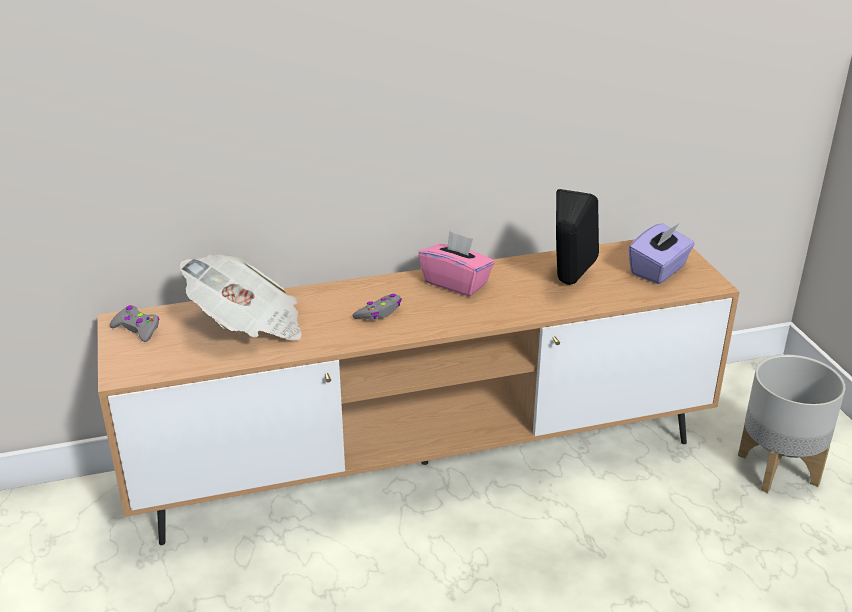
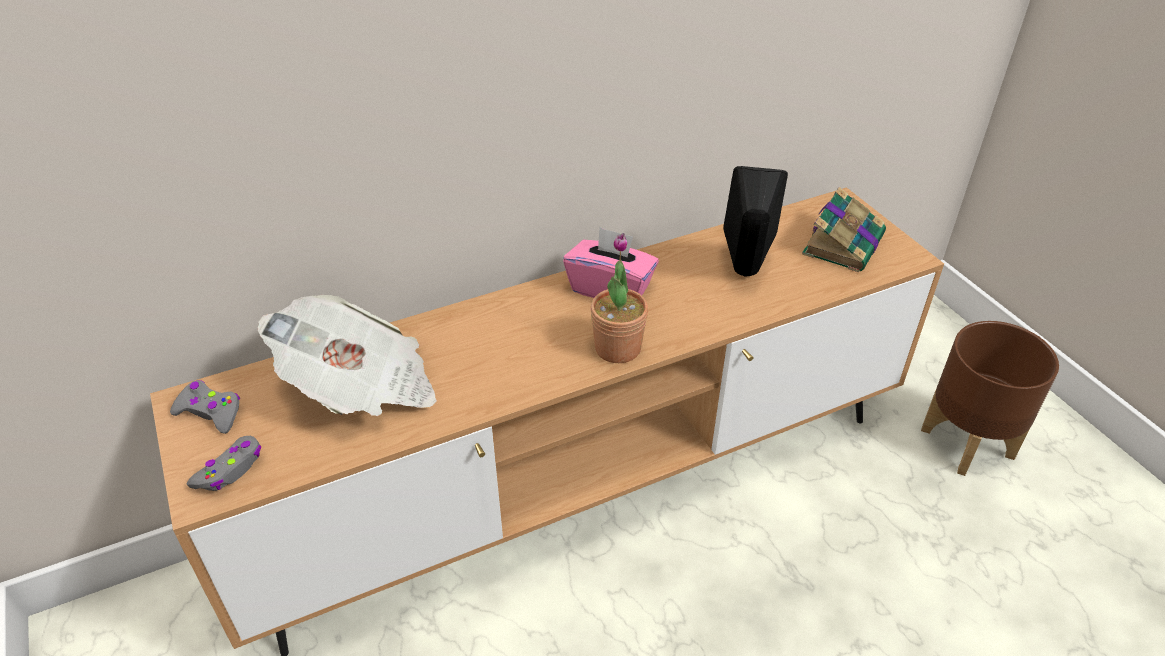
camera: 10 degrees left, 10 degrees up
(379, 313) = (527, 347): grey game controller -> grey game controller (230, 470)
(449, 320) = (617, 348): none -> potted plant
(659, 270) = (844, 243): purple tissue box -> book
(777, 468) = (966, 442): grey planter -> brown planter

